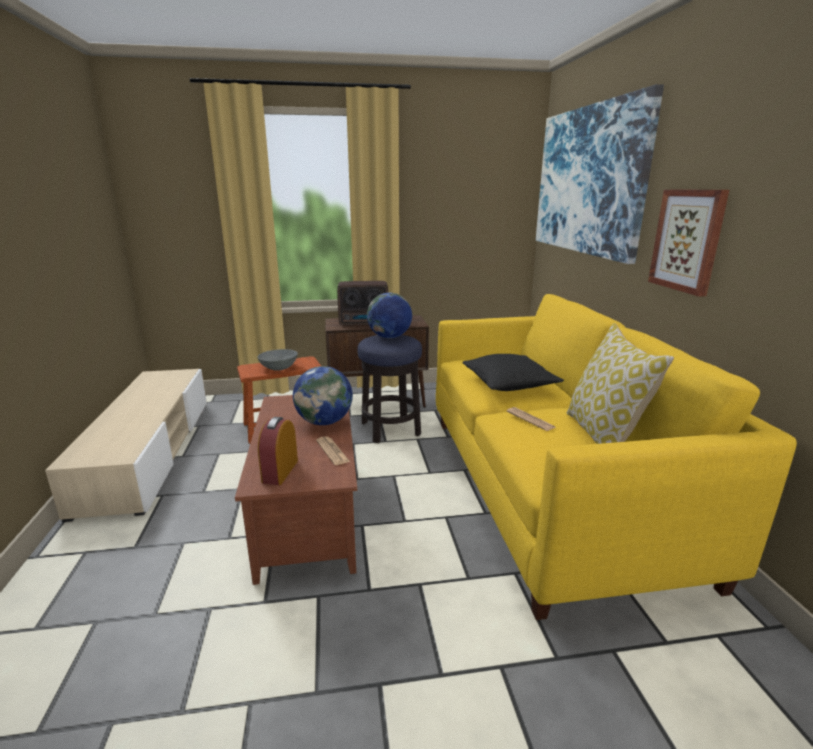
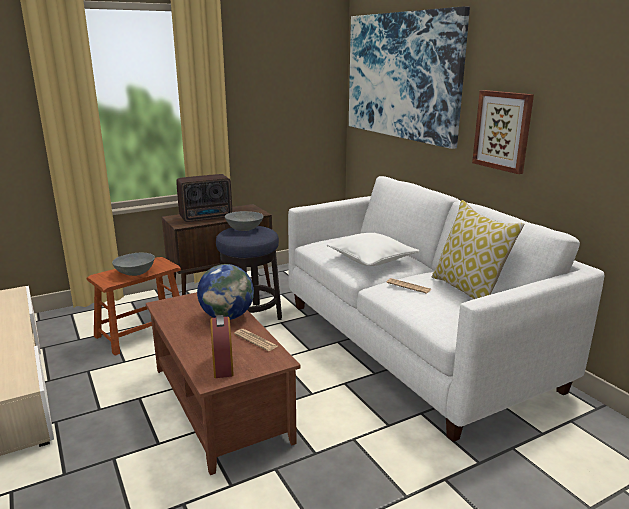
camera: 20 degrees left, 0 degrees up
(389, 337) = (244, 229): globe -> grey bowl
(509, 384) = (371, 259): black pillow -> white pillow
(548, 488) = (413, 344): yellow sofa -> white sofa

